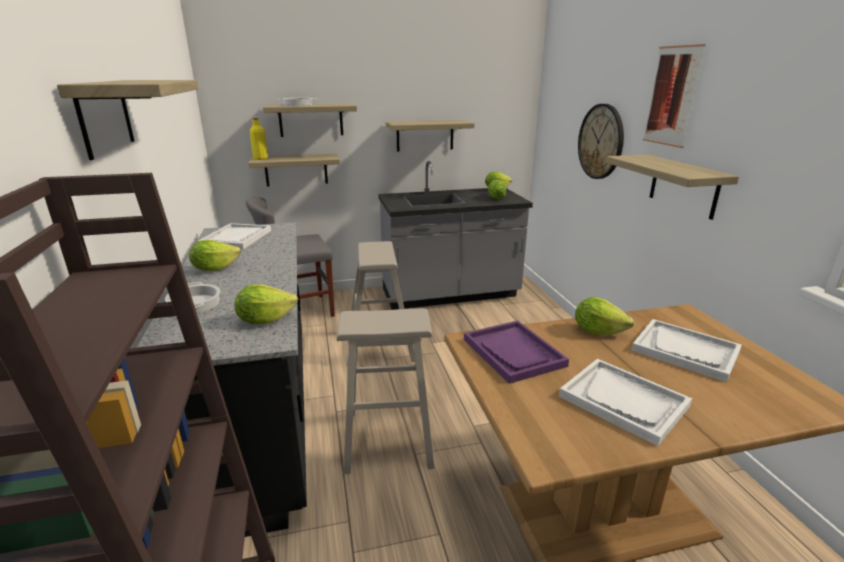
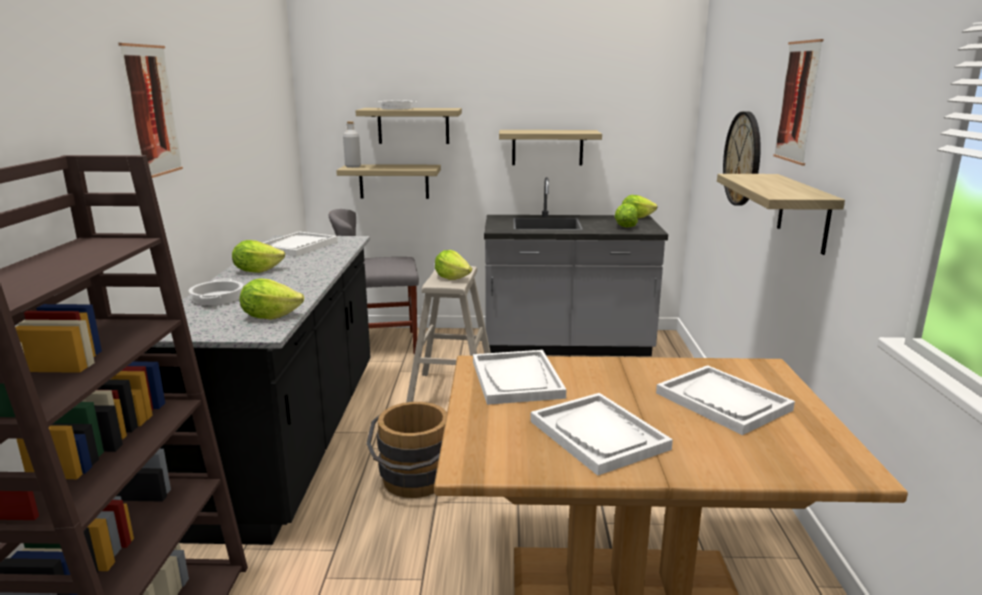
camera: 15 degrees right, 5 degrees down
(105, 116) = (151, 111): shelf -> picture
(260, 158) = (353, 166): yellow bottle -> grey bottle
(388, 439) = (414, 482): beige stool -> brown bucket
(513, 352) = (517, 379): purple tray -> white tray
(598, 331) = (633, 372): lettuce -> lettuce (452, 278)

